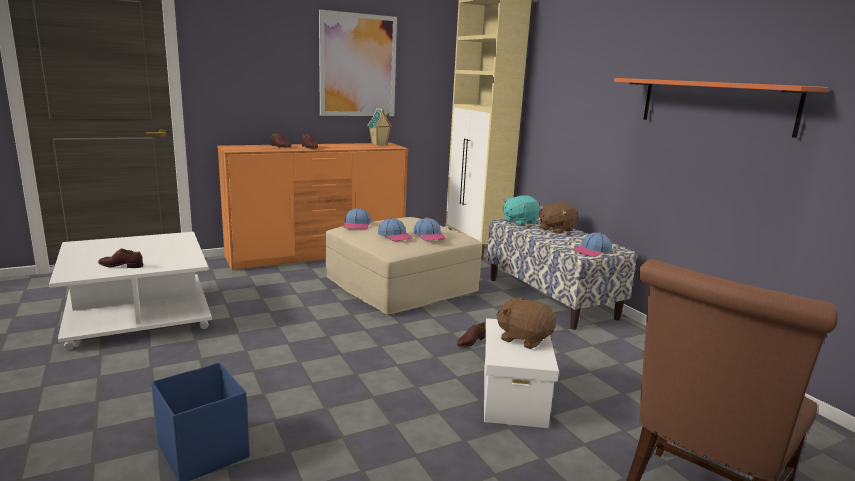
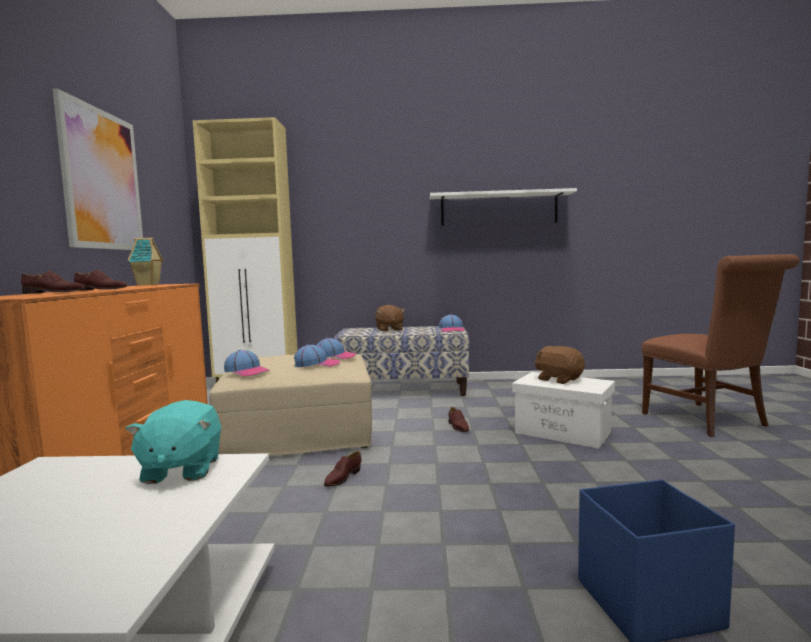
camera: 60 degrees left, 10 degrees down
(121, 266) = (142, 526): brown shoe -> brown shoe (342, 478)
(519, 222) = (354, 332): turquoise plush toy -> turquoise plush toy (181, 470)
(524, 339) = (558, 379): brown plush toy -> brown plush toy turned 75 degrees clockwise
(715, 105) = (498, 209): orange shelf -> white shelf

